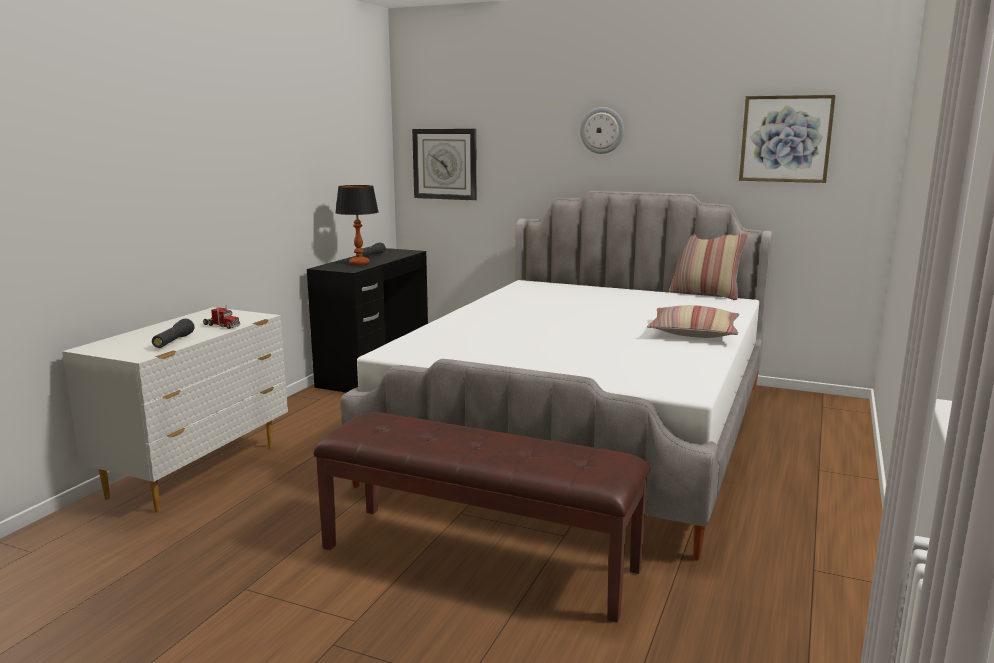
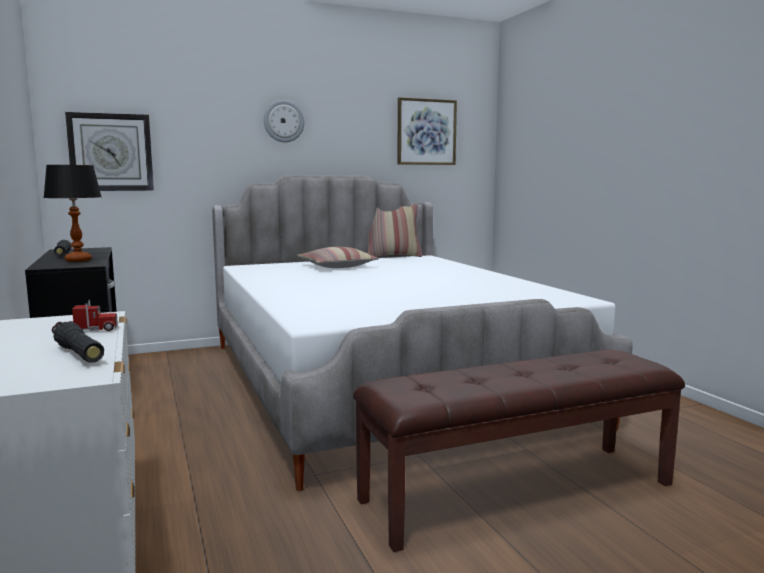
camera: 45 degrees left, 5 degrees down
(694, 333) = (466, 274): pillow -> pillow (337, 266)

